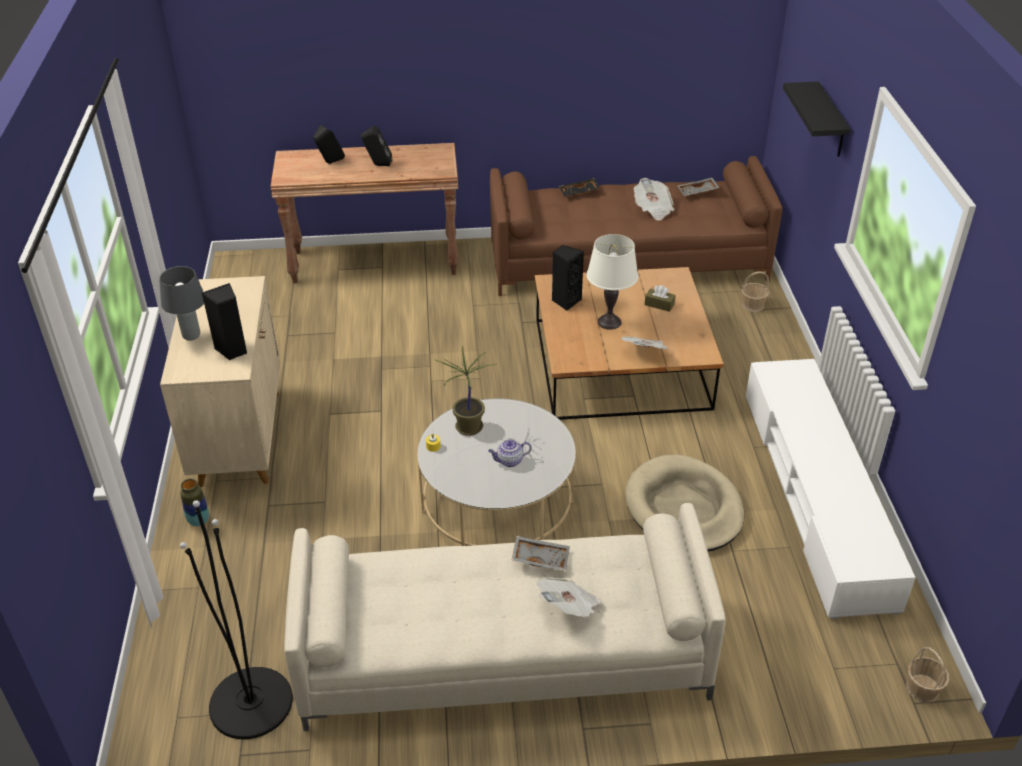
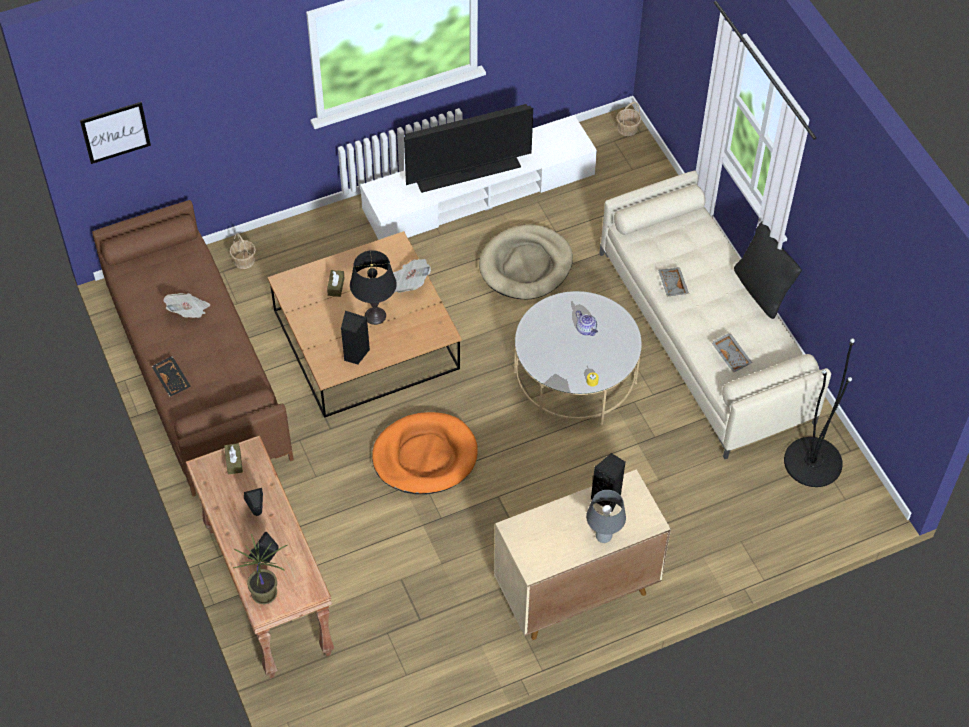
camera: 110 degrees left, 15 degrees up
(198, 521) = (680, 574): vase -> none
(437, 162) = (234, 462): none -> brown tissue box
(456, 373) = (425, 456): none -> orange dog bed
(469, 428) = (562, 365): potted plant -> potted plant (265, 593)
(489, 656) = (762, 290): none -> black pillow
(569, 607) = (705, 260): newspaper -> none
(609, 322) = (375, 316): white table lamp -> black table lamp
(697, 192) = (144, 283): grey tray -> grey tray (731, 355)
(794, 70) = (115, 132): none -> picture
(816, 446) = (468, 173): none -> television
(831, 121) = (228, 94): black shelf -> none

